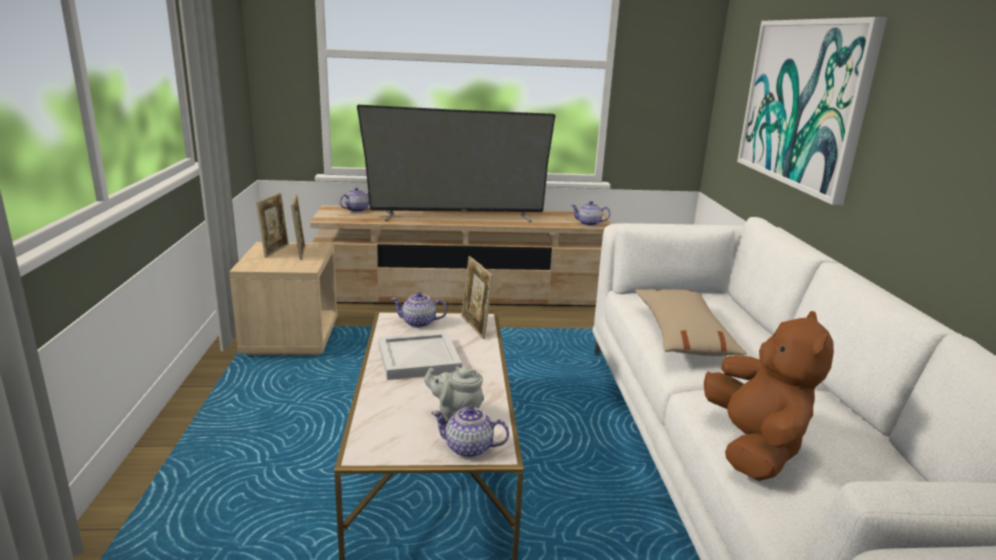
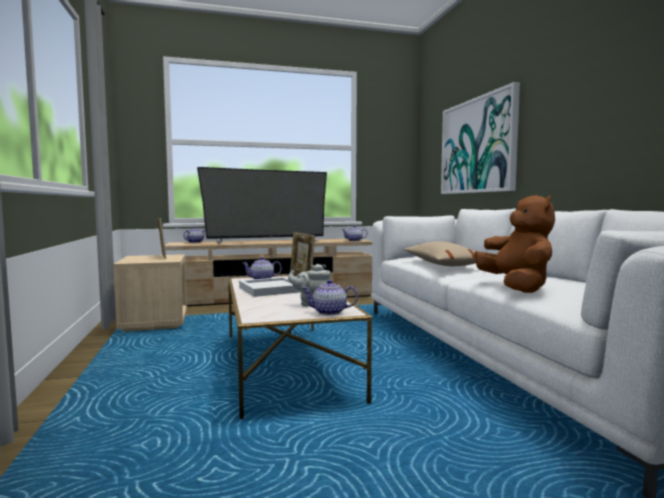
camera: 10 degrees left, 15 degrees down
(275, 250) = (143, 257): picture frame -> none

